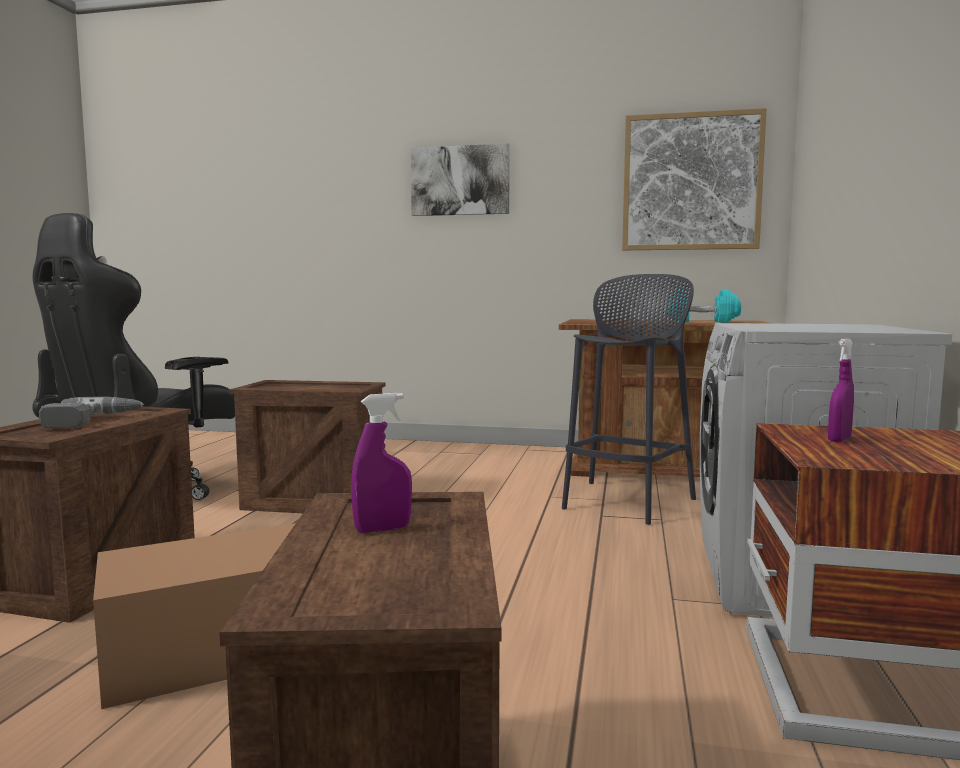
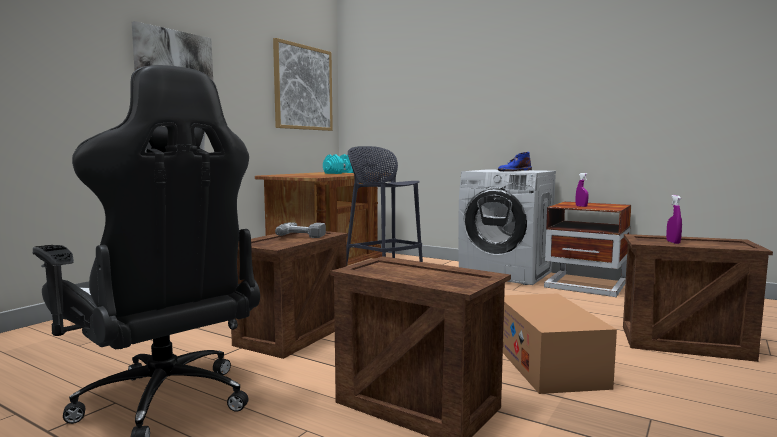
camera: 70 degrees left, 0 degrees up
(93, 420) = (421, 270): power drill -> power drill (303, 234)
(821, 327) = (514, 170): none -> blue boot

